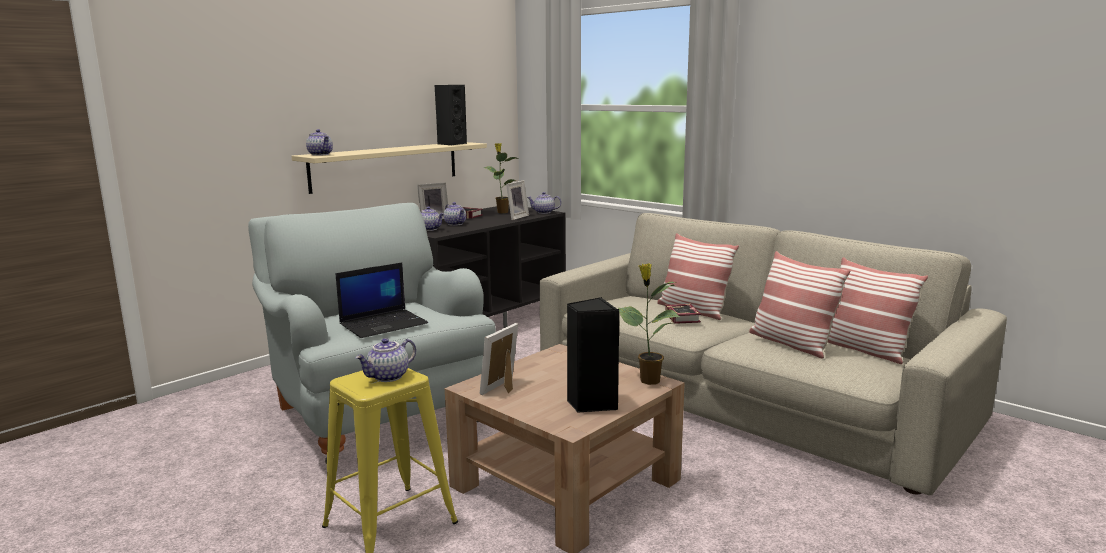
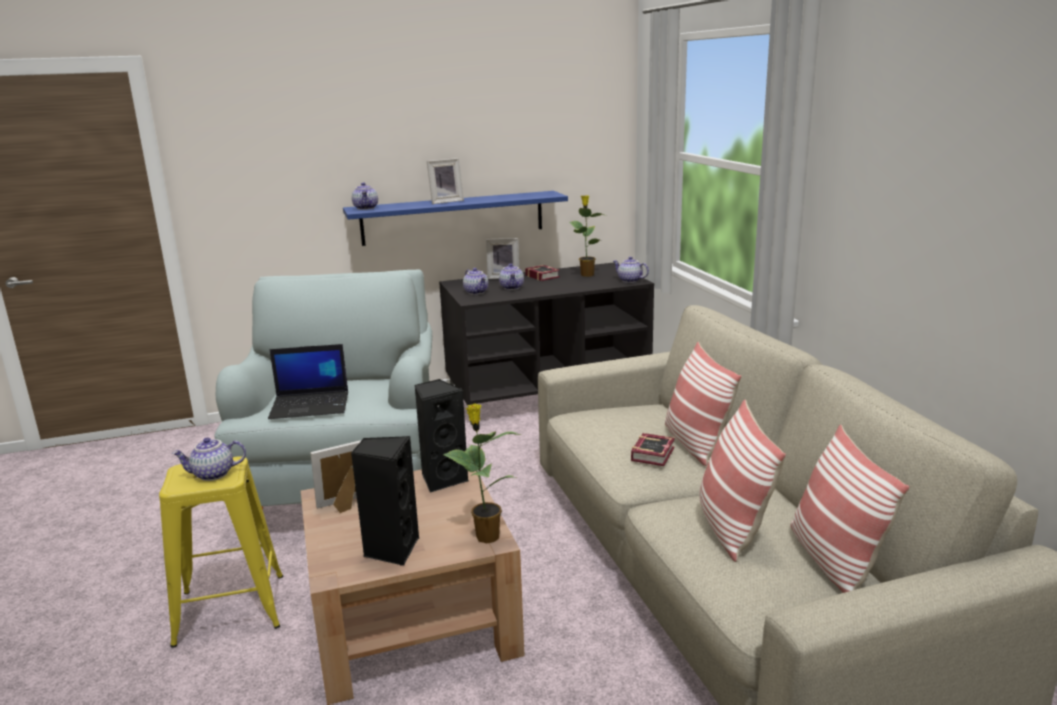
camera: 30 degrees right, 5 degrees up
(386, 166) = (453, 218): beige shelf -> blue shelf
(451, 144) = (529, 195): black speaker -> black speaker (442, 479)
(515, 217) = (587, 285): picture frame -> picture frame (445, 201)

